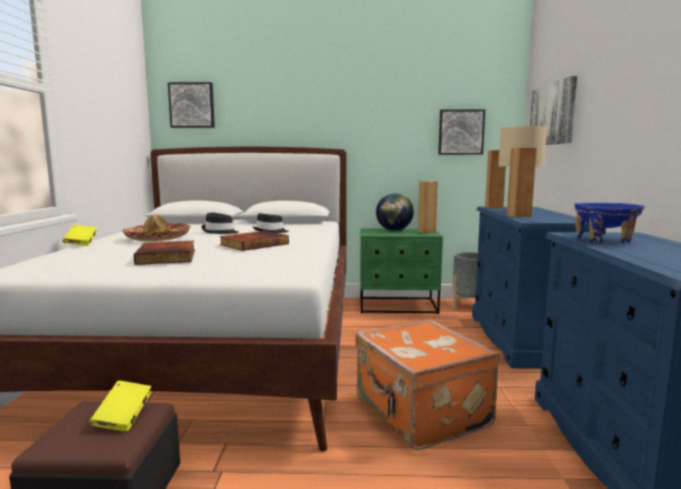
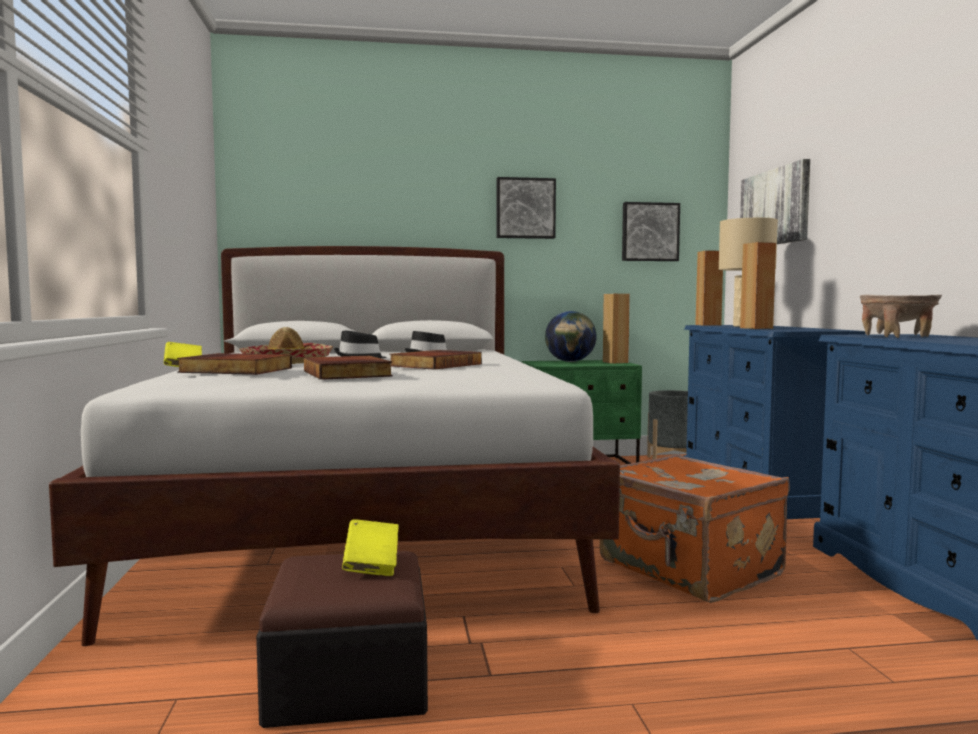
camera: 10 degrees left, 5 degrees down
(96, 251) = (234, 370): none -> book
(192, 105) = (283, 188): picture -> picture (525, 208)
(605, 240) = (897, 336): blue bowl -> beige bowl

